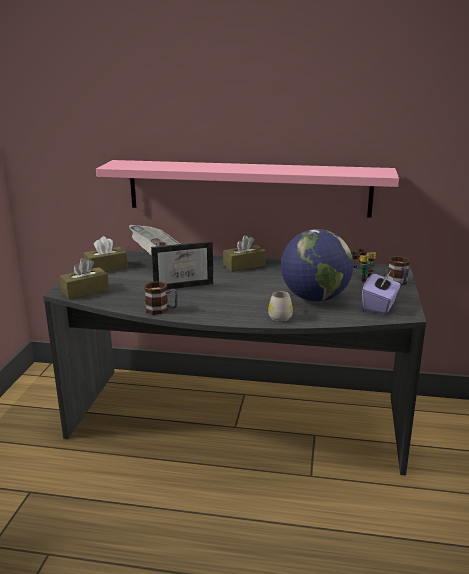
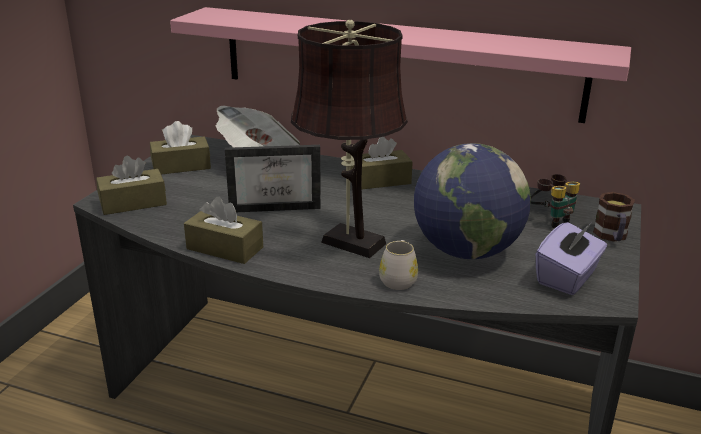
camera: 10 degrees right, 5 degrees up
(162, 310) = (225, 248): mug -> brown tissue box
(239, 299) = (348, 241): none -> brown table lamp

